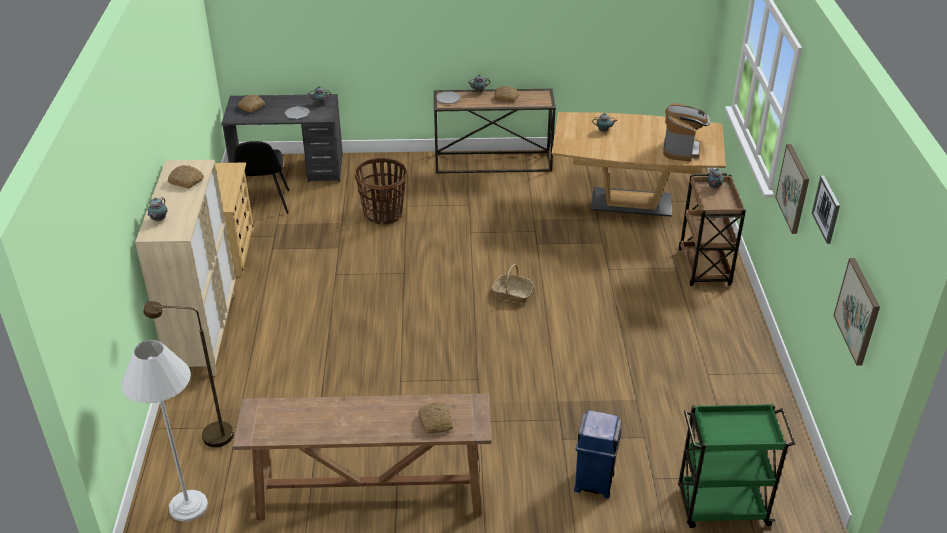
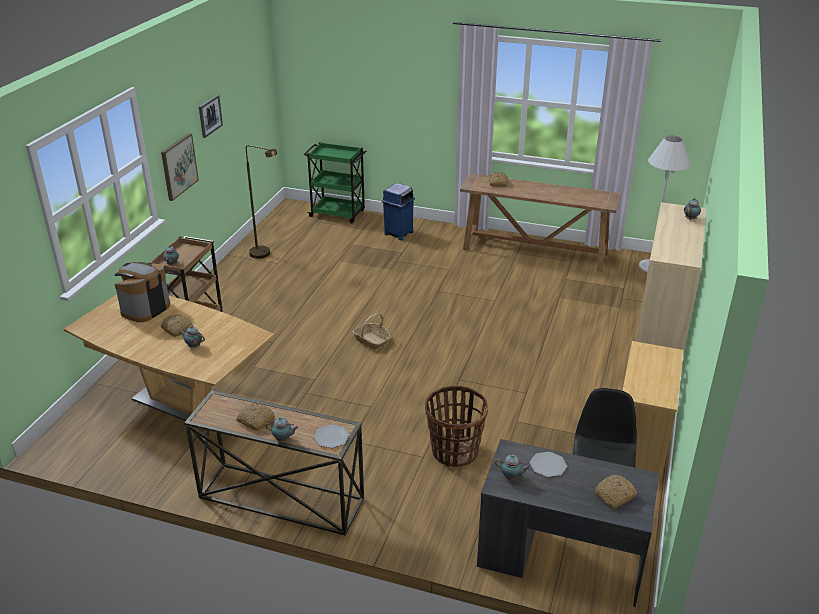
camera: 160 degrees left, 5 degrees down
(186, 181) = (673, 244): bread -> bread (176, 329)
(209, 436) = (642, 296): brown floor lamp -> brown floor lamp (265, 254)
(858, 311) = (250, 109): picture -> none

